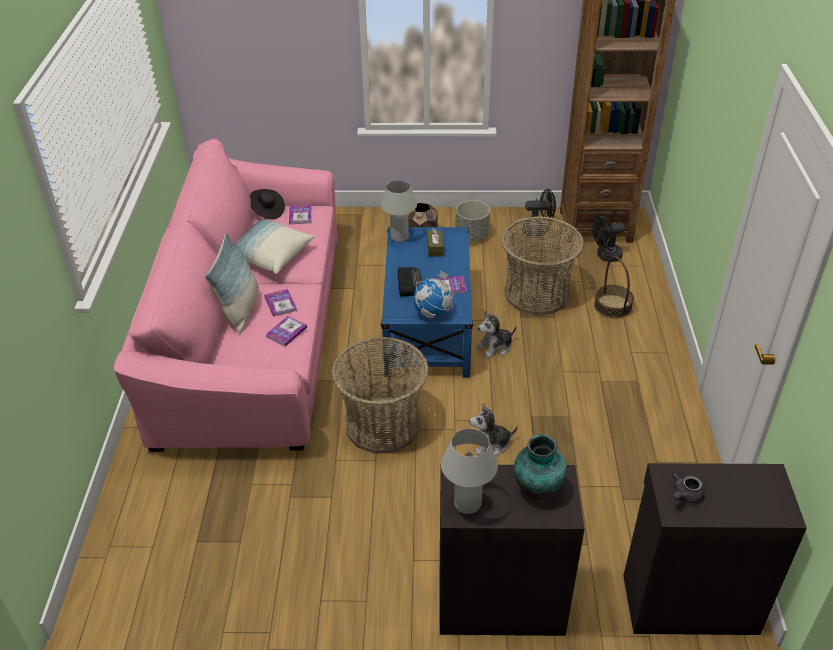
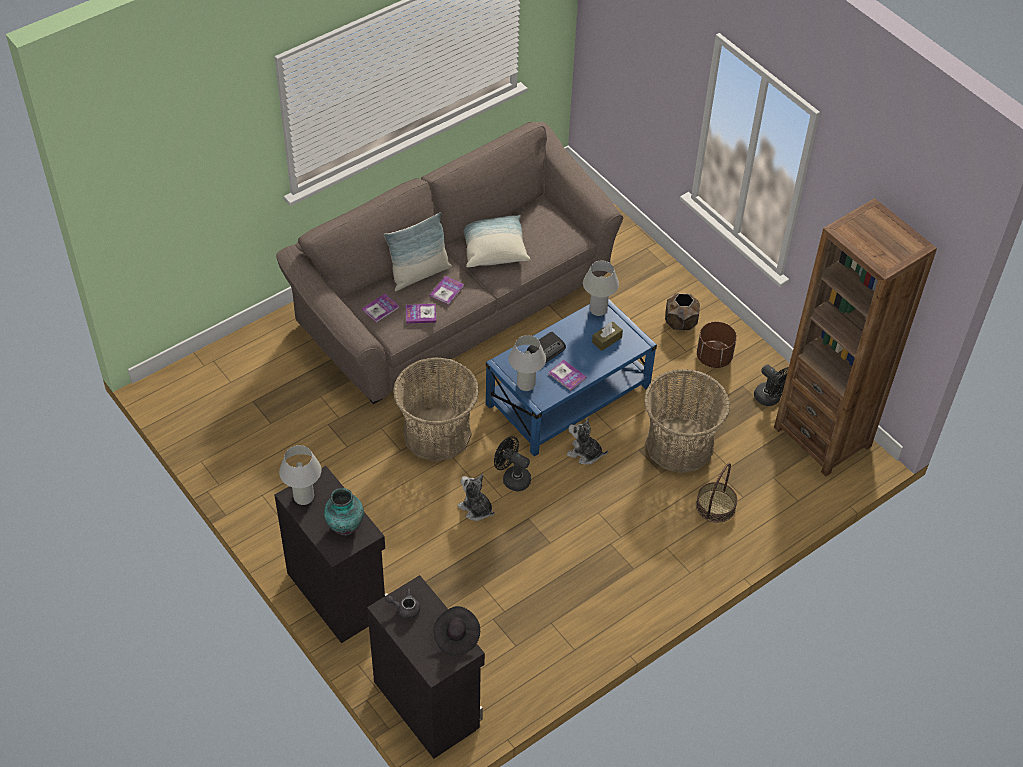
camera: 50 degrees right, 10 degrees up
(254, 336) = (455, 300): pink sofa -> brown sofa
(267, 211) = (543, 211): black hat -> black hat (456, 637)
(300, 215) = (559, 233): book -> book (380, 309)
(433, 313) = (526, 384): globe -> white table lamp
(472, 236) = (714, 357): grey planter -> brown planter
(605, 256) = (783, 466): black fan -> black fan (512, 478)

